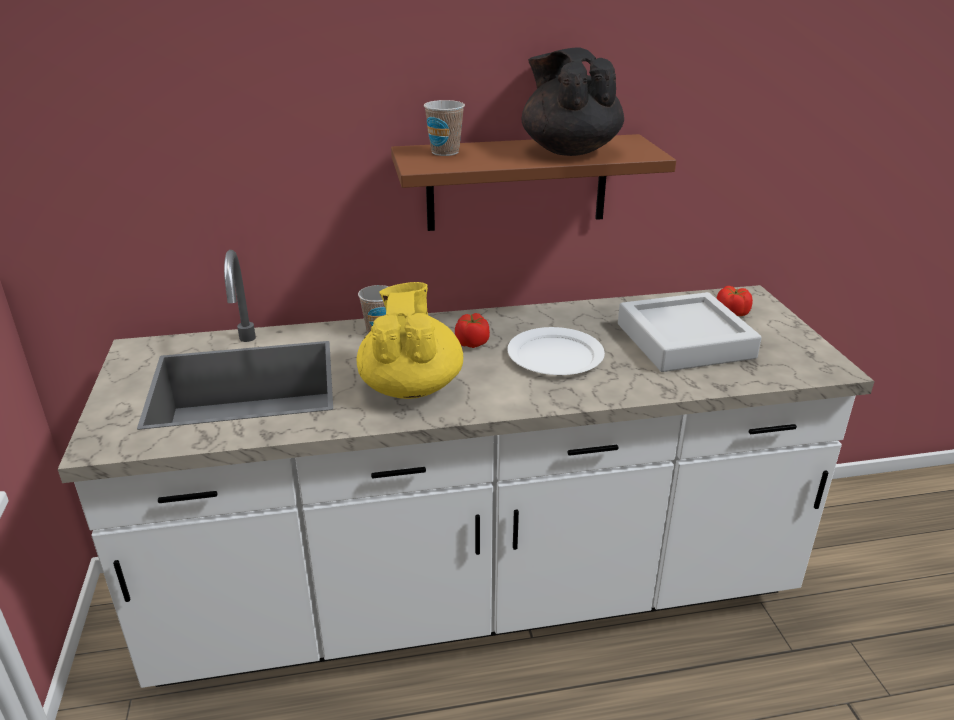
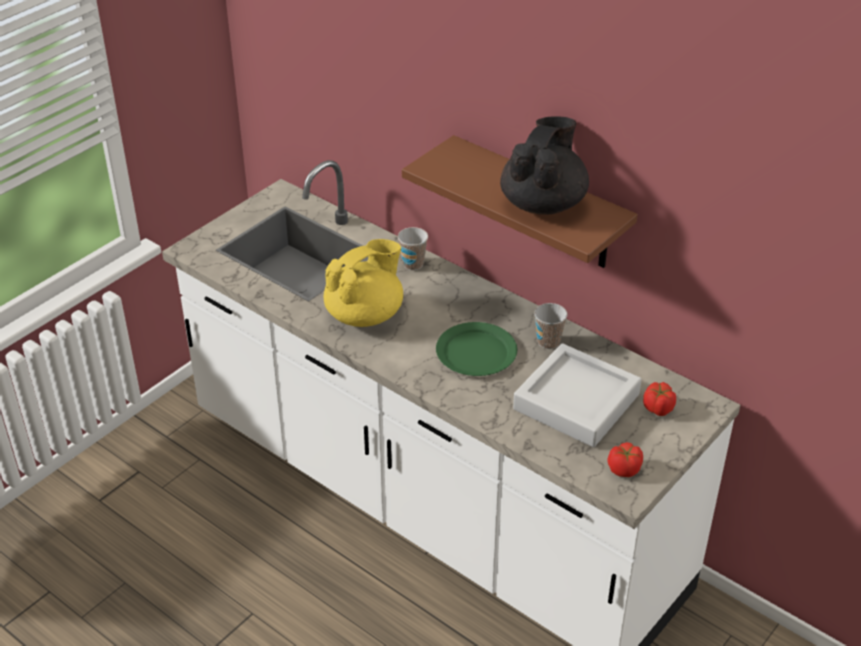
camera: 50 degrees right, 10 degrees up
(445, 152) = (467, 160): cup -> cup (548, 342)
(472, 343) = (447, 309): tomato -> tomato (624, 469)
(555, 355) = (477, 352): white plate -> green plate

